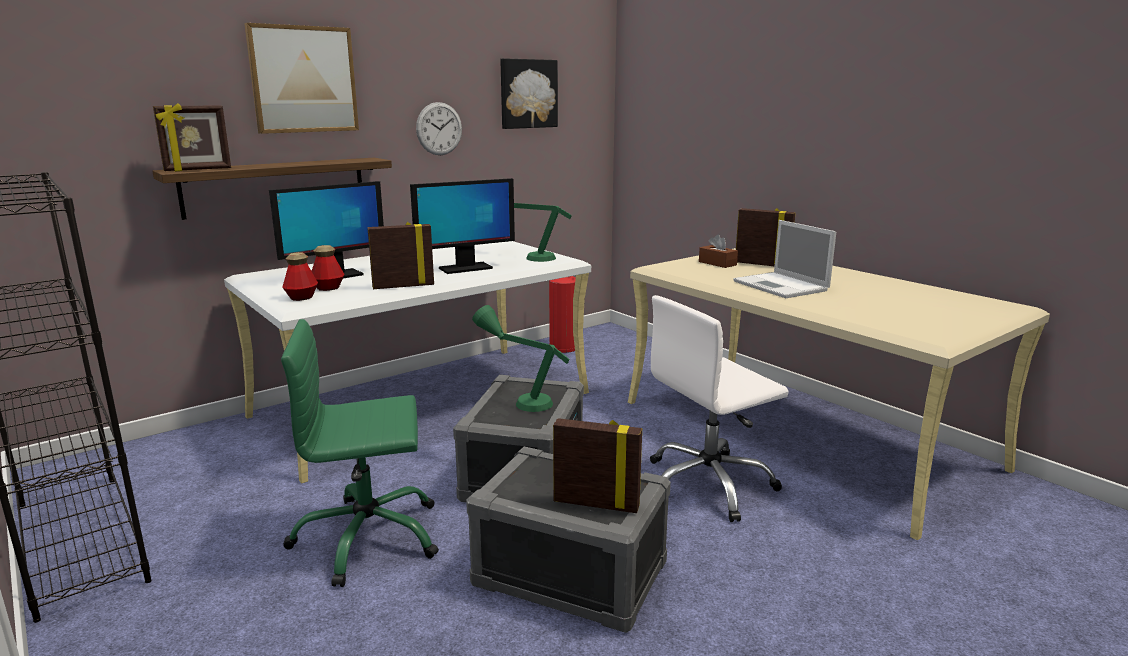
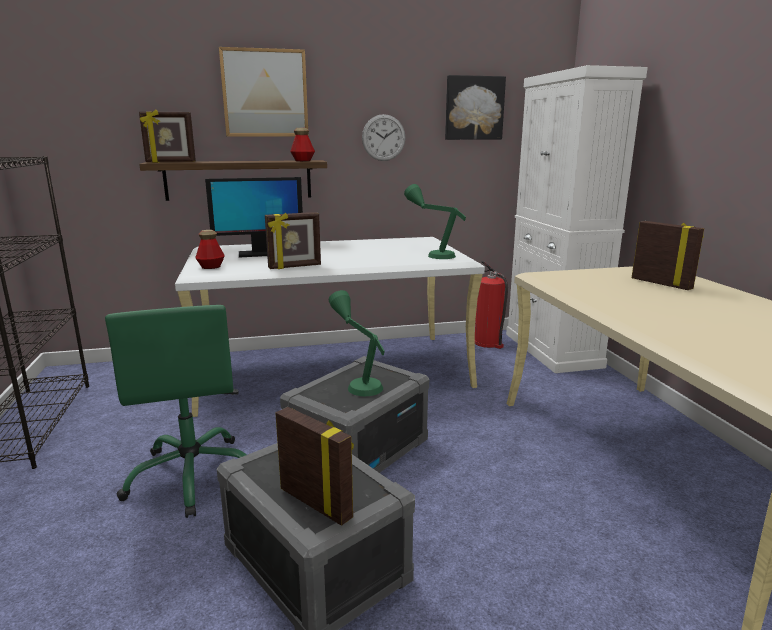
camera: 25 degrees right, 0 degrees up
(328, 288) = (240, 262): bottle -> bottle (303, 161)
(368, 538) = (193, 475): green office chair -> green office chair turned 120 degrees counterclockwise
(403, 286) = (295, 267): picture frame -> picture frame turned 150 degrees clockwise
(465, 268) = (364, 258): monitor -> none
(631, 345) = (552, 350): none -> white cabinet
(708, 485) = (524, 508): white office chair -> none
(717, 263) = (610, 277): brown tissue box -> none
(782, 286) = (656, 308): laptop -> none

